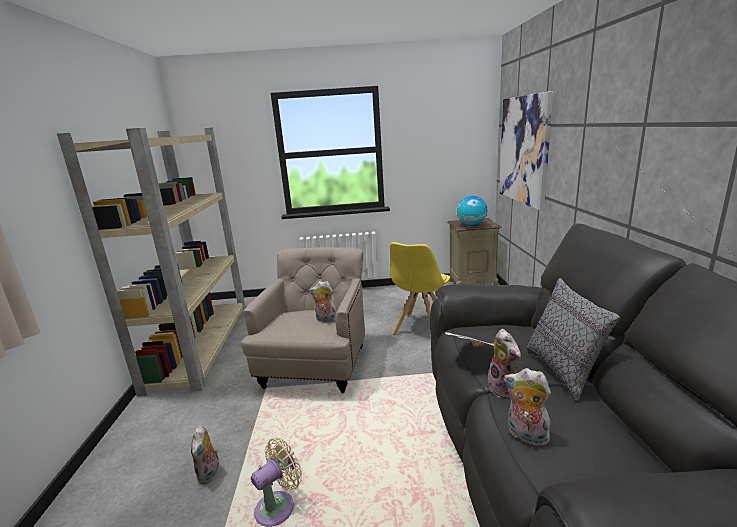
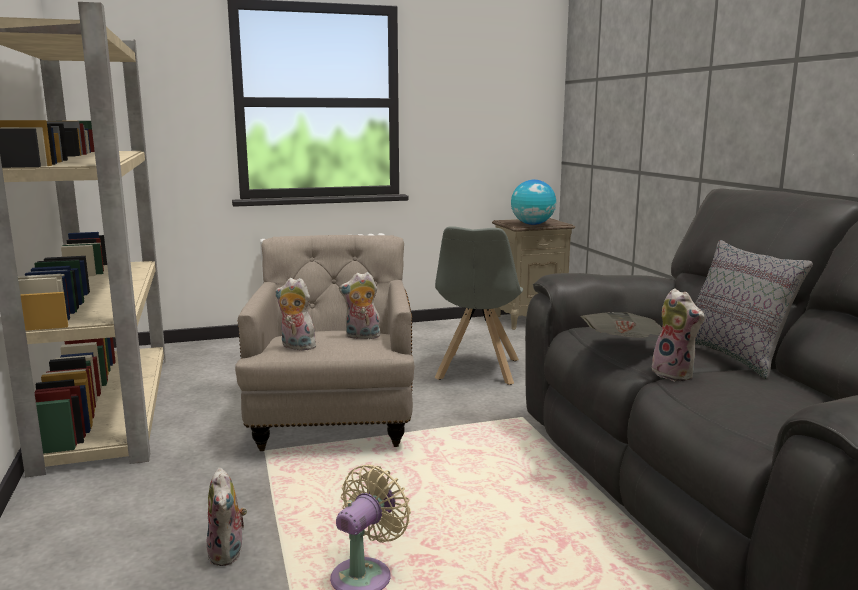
camera: 15 degrees left, 5 degrees down
(420, 328) = (477, 371): yellow chair -> grey chair
(524, 150) = (612, 111): picture -> none
(525, 435) = (726, 405): plush toy -> plush toy (296, 347)

